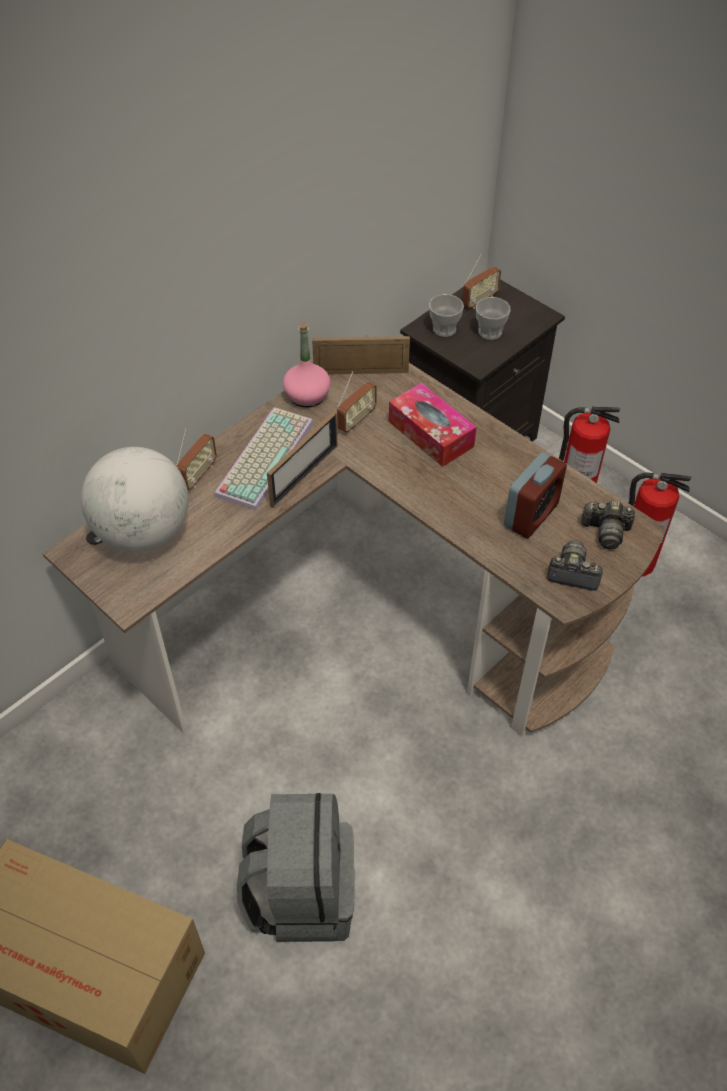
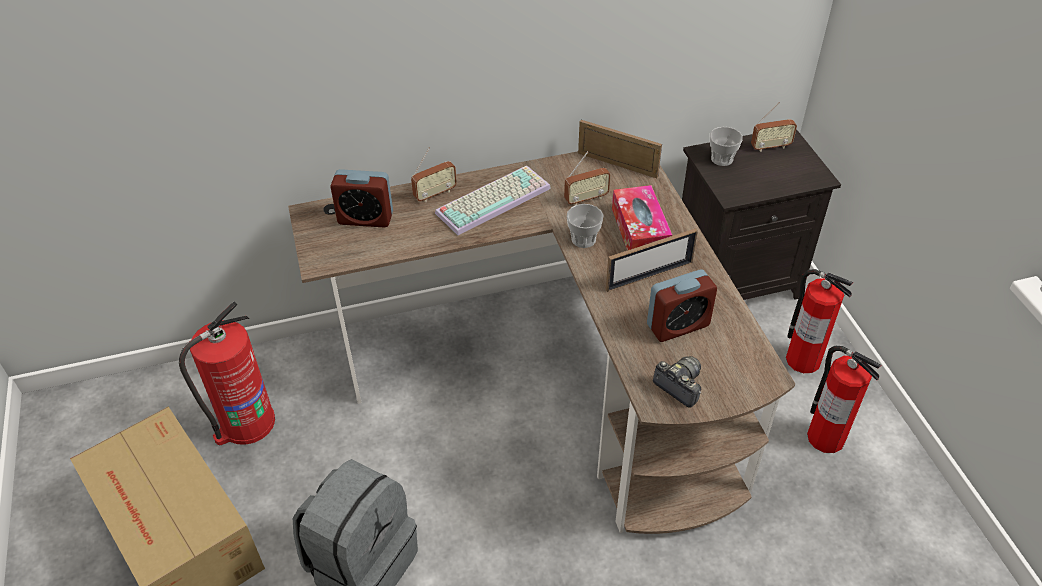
camera: 30 degrees right, 5 degrees down
(74, 813) = (246, 423): none -> fire extinguisher
(143, 532) = (365, 218): globe -> alarm clock
(304, 475) = (514, 224): picture frame -> picture frame (649, 276)
(307, 396) = (560, 167): pink bottle -> none
(490, 332) = (761, 174): cup -> cup (583, 239)
(606, 532) = (736, 365): camera -> none

